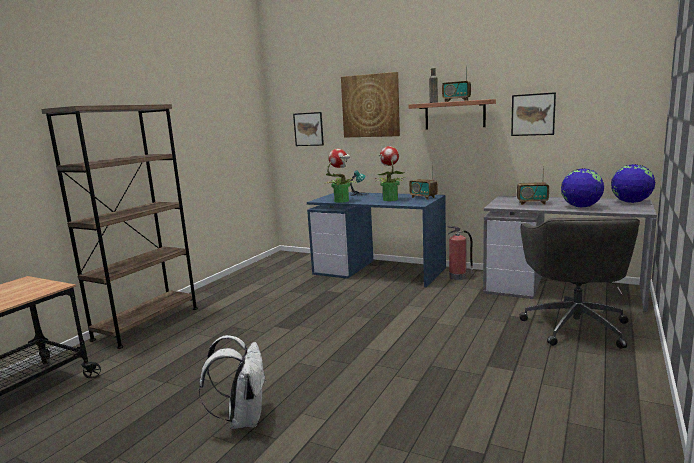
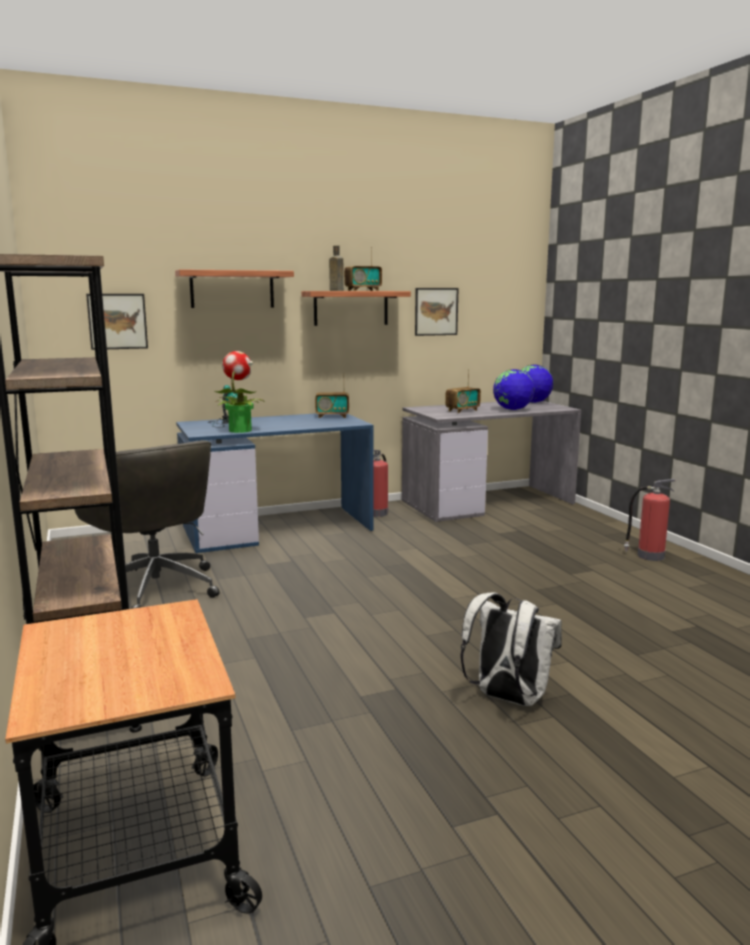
camera: 50 degrees left, 0 degrees up
(370, 106) = (232, 289): picture -> shelf
(390, 199) = (300, 422): potted plant -> none
(575, 325) = (556, 526): grey office chair -> grey office chair (154, 587)
(603, 380) = (649, 556): none -> fire extinguisher

